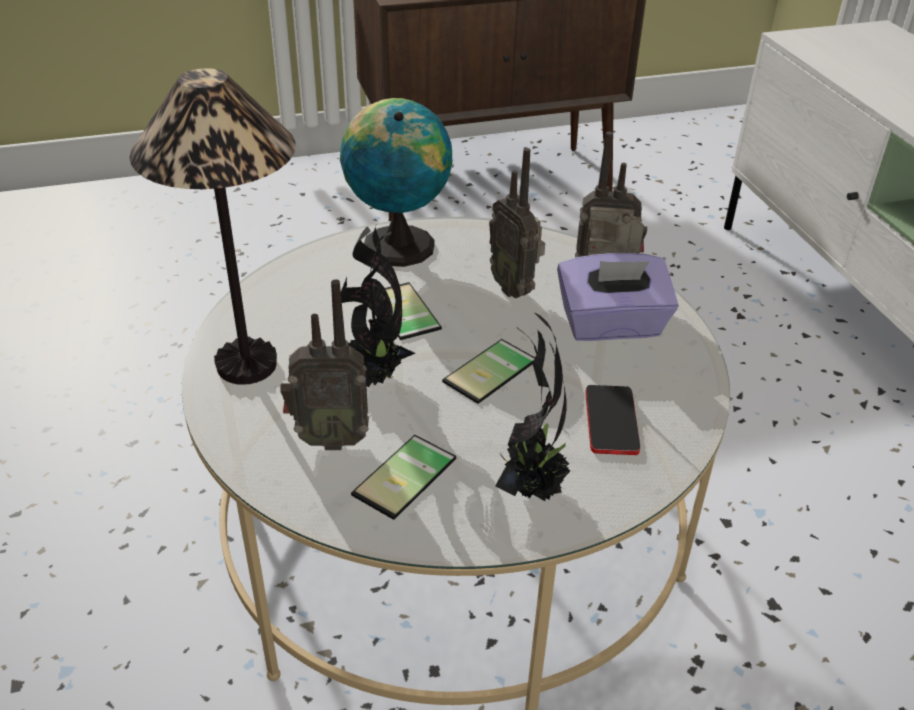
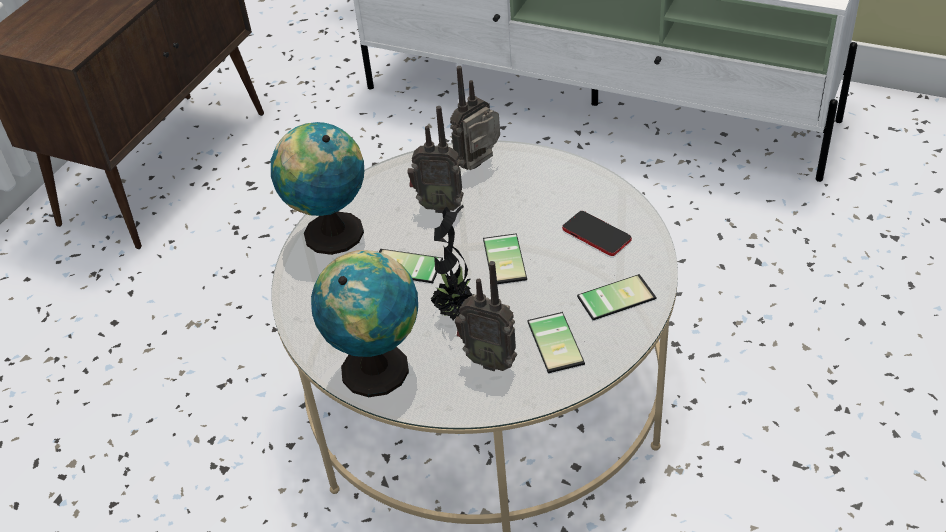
camera: 45 degrees left, 5 degrees up
(248, 364) = (378, 366): table lamp -> globe
(329, 438) = (490, 360): radio -> radio turned 75 degrees clockwise
(532, 487) = (614, 295): potted plant -> phone
(611, 325) = (519, 186): purple tissue box -> none

